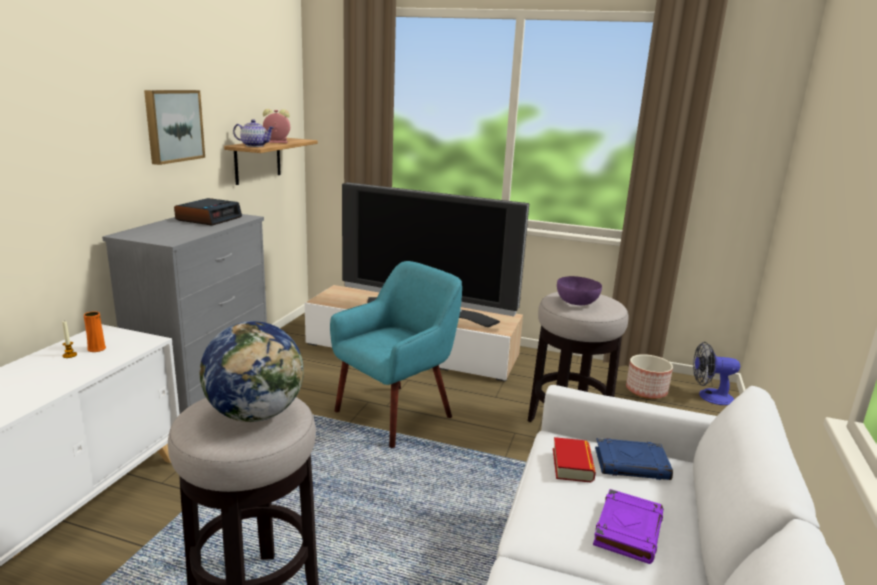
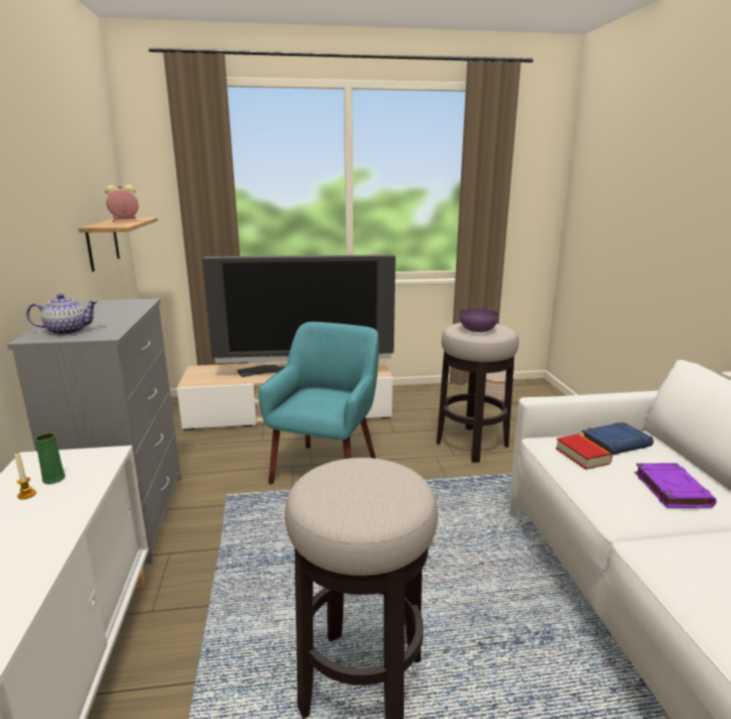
camera: 25 degrees left, 0 degrees up
(96, 349) = (54, 479): orange vase -> green vase
(173, 125) = (38, 205): picture -> none
(209, 218) = (104, 308): alarm clock -> none
(254, 145) = (112, 225): teapot -> teapot (67, 331)
(256, 414) = (375, 483): globe -> none
(709, 397) = (537, 392): fan -> none

